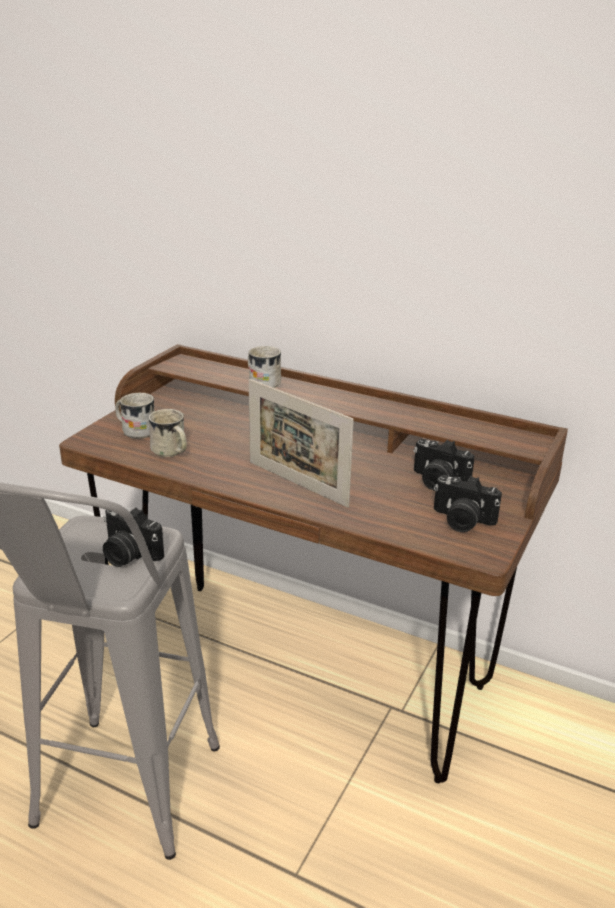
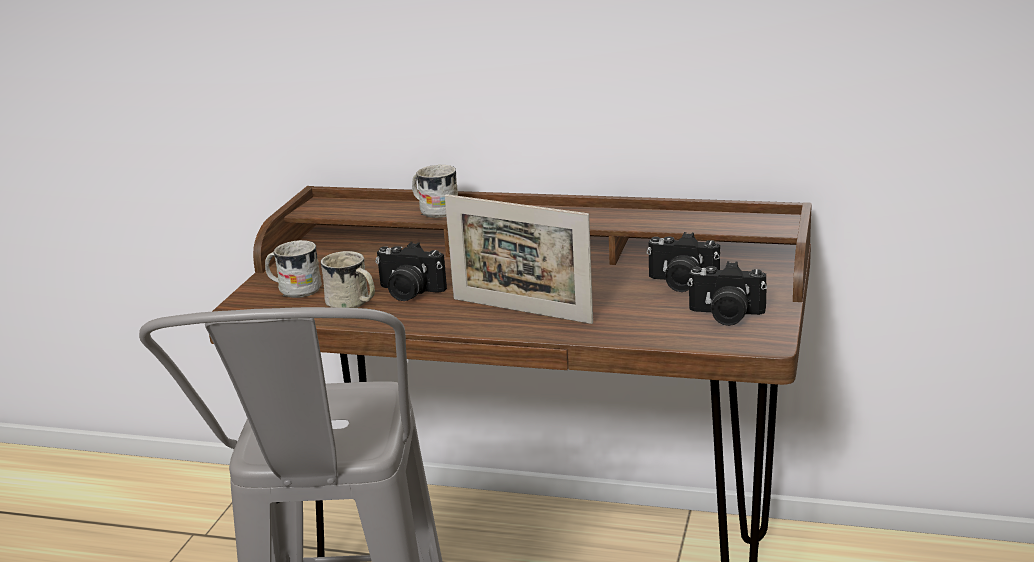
camera: 10 degrees left, 5 degrees down
(128, 554) = (353, 414): camera -> camera (408, 292)

